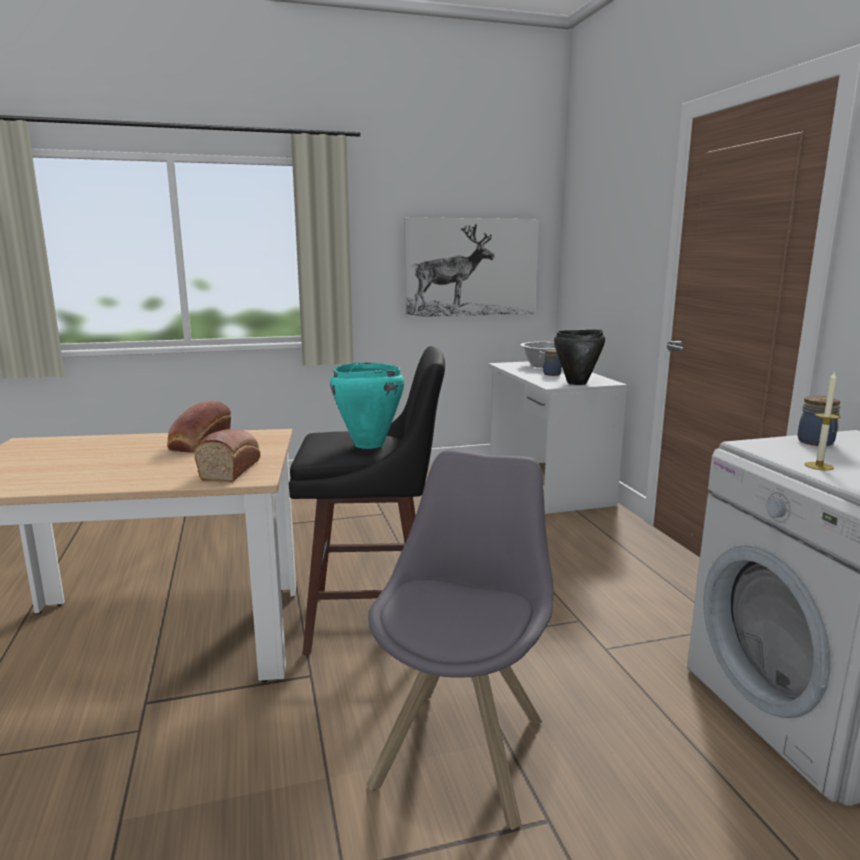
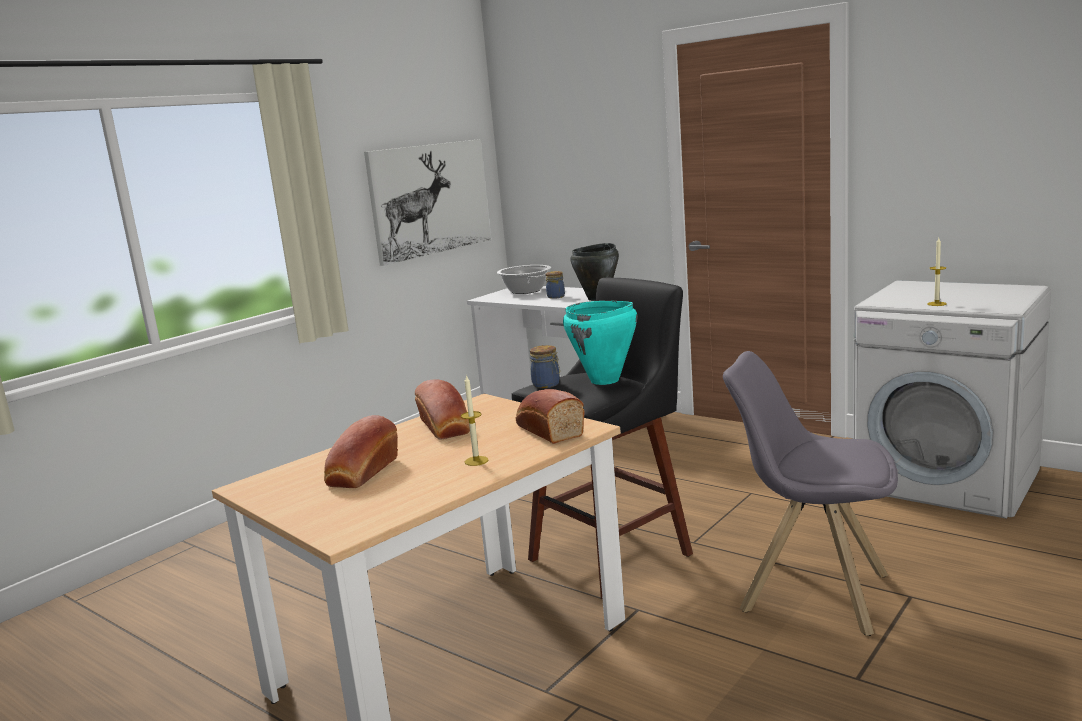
camera: 35 degrees left, 0 degrees up
(76, 456) = (361, 473): none -> bread
(134, 473) = (476, 461): none -> candle
(462, 751) = (813, 593): grey chair -> grey chair turned 45 degrees counterclockwise
(816, 443) = (901, 292): jar -> jar (547, 385)

